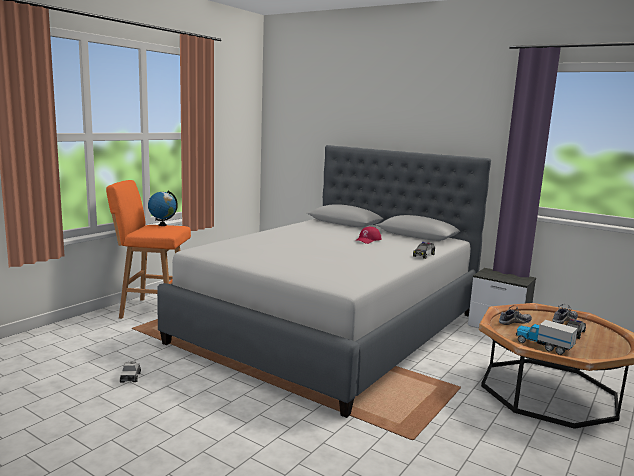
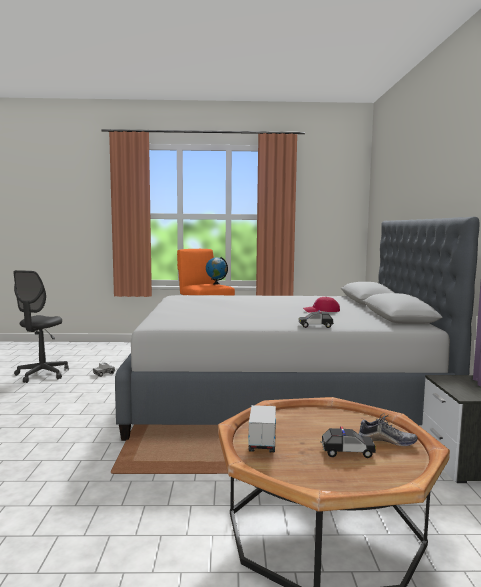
camera: 55 degrees right, 5 degrees down
(51, 415) = (42, 375): none -> grey office chair
(514, 322) = (317, 417): shoe -> none

